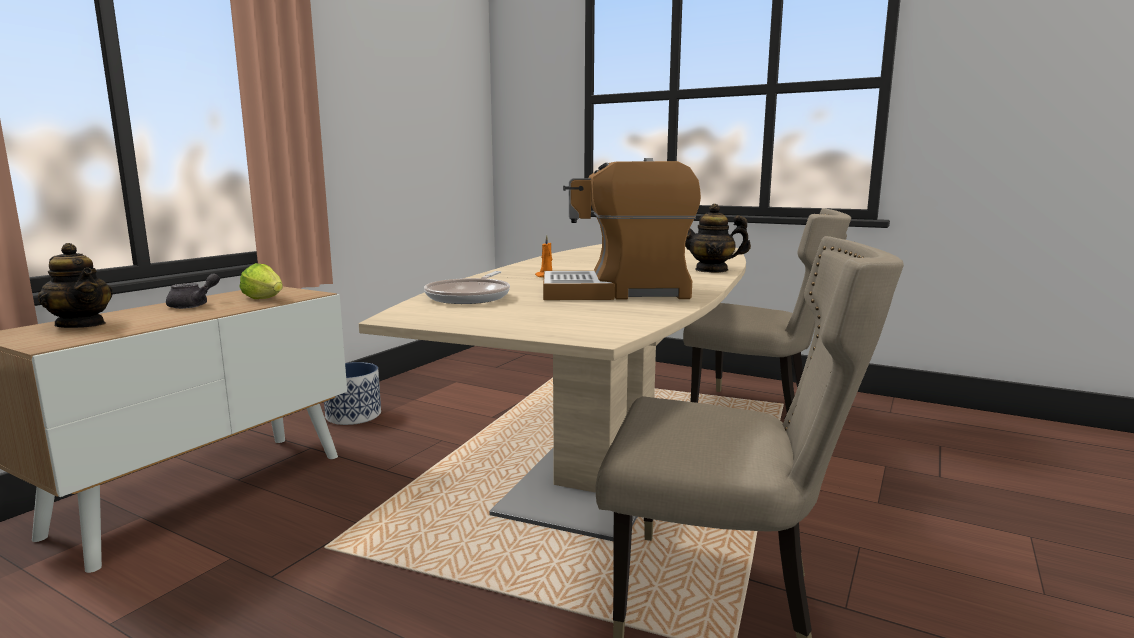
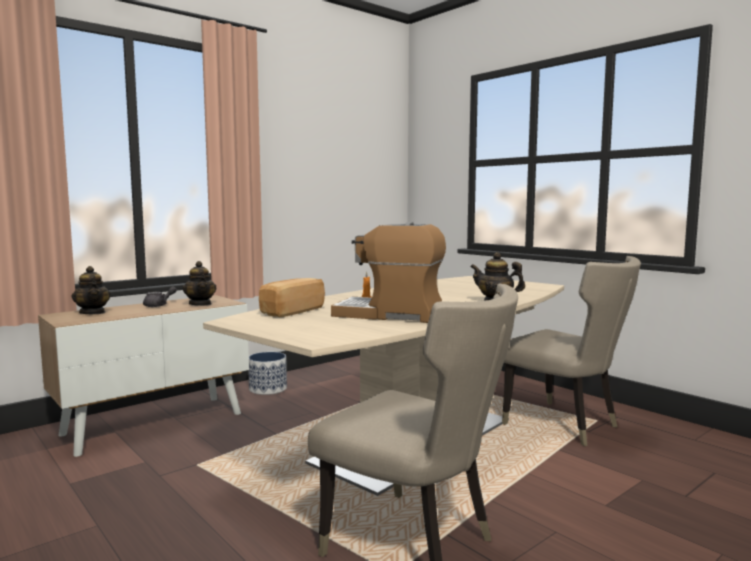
camera: 20 degrees right, 5 degrees down
(265, 299) = (200, 304): lettuce -> teapot
(470, 297) = (291, 311): frying pan -> bread

